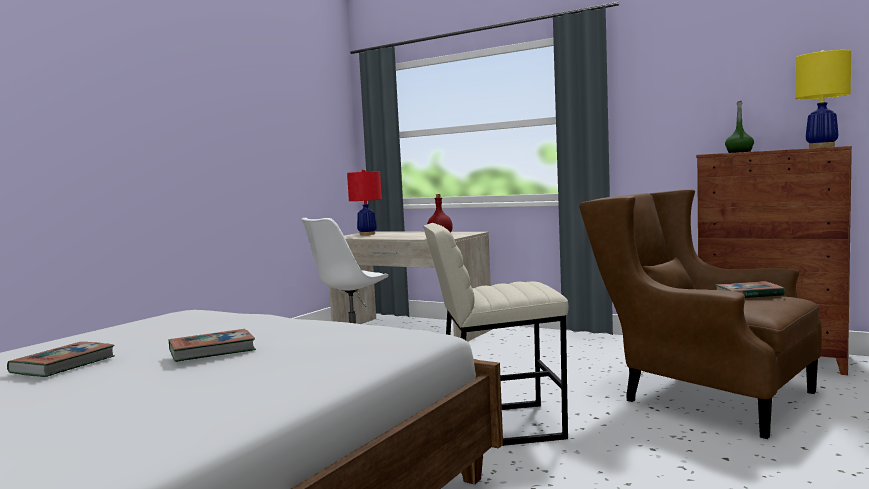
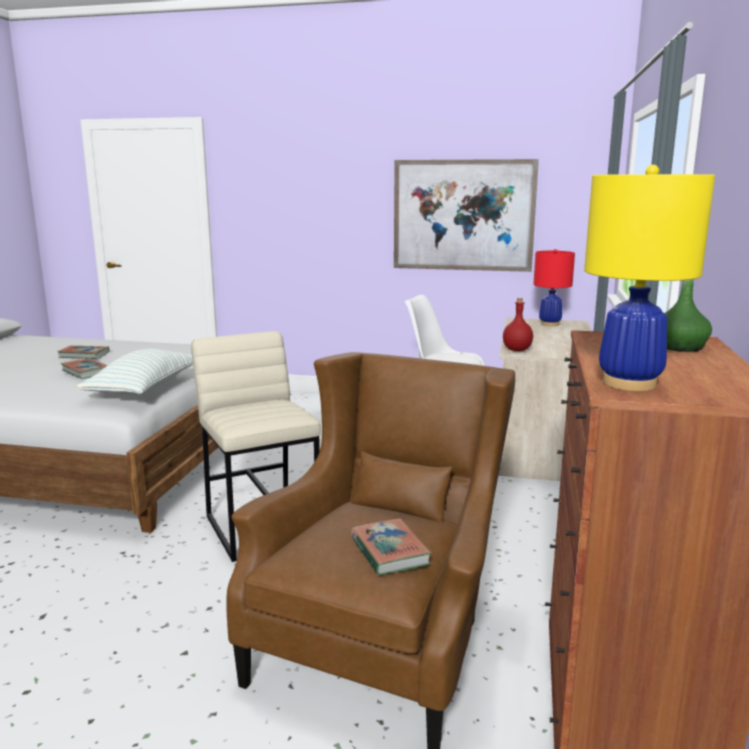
camera: 70 degrees right, 10 degrees up
(260, 147) = (463, 215): none -> picture
(351, 328) = (144, 389): none -> pillow

